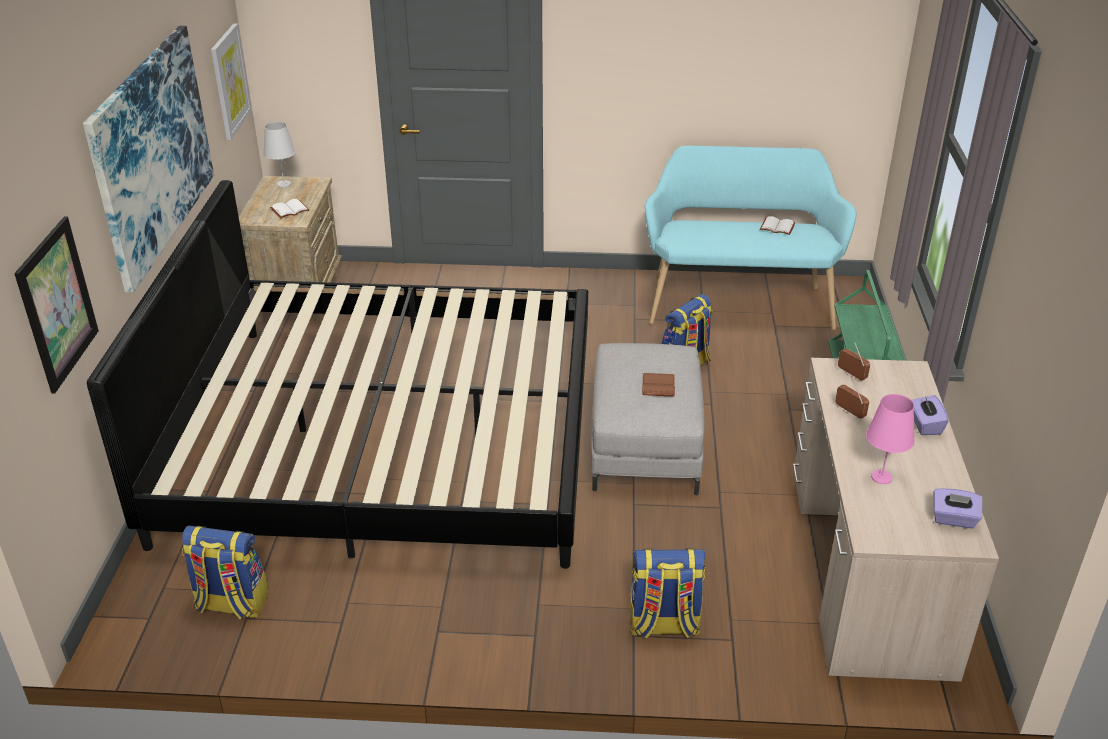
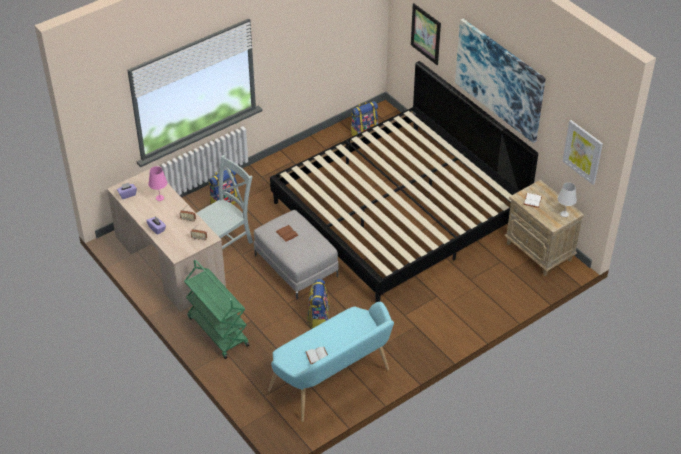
camera: 140 degrees right, 10 degrees up
(728, 545) = (226, 241): none -> grey chair

